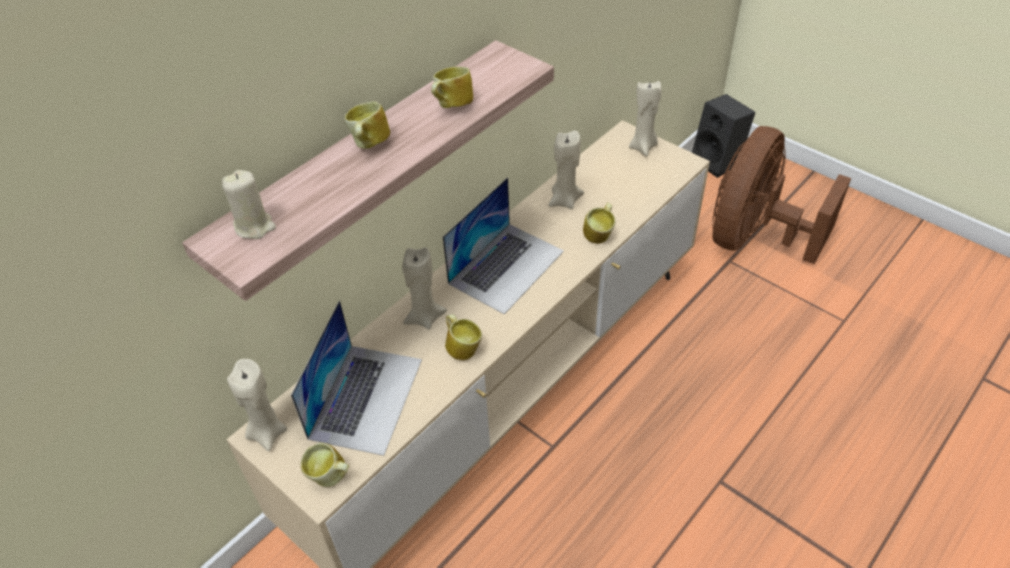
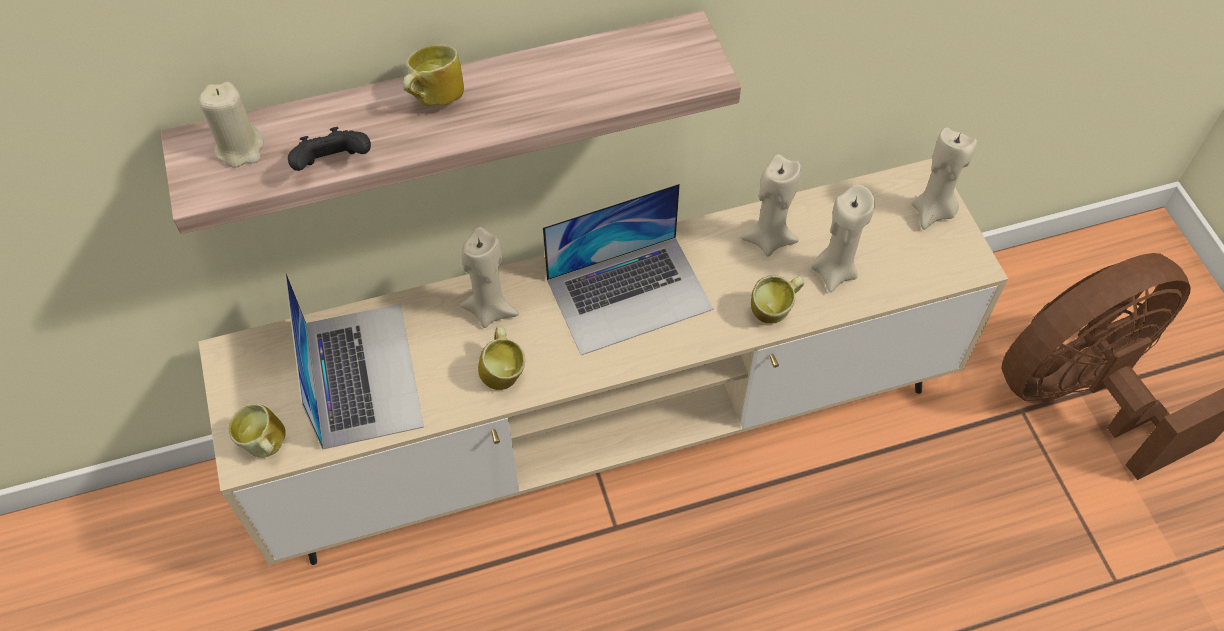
camera: 30 degrees right, 10 degrees up
(267, 432) = (240, 357): beige candle -> beige candle (834, 271)
(332, 207) = (333, 165): none -> black game controller
(366, 397) = (362, 373): laptop -> laptop turned 60 degrees counterclockwise
(451, 106) = (568, 88): mug -> none
(718, 162) = (1122, 258): black speaker -> none

